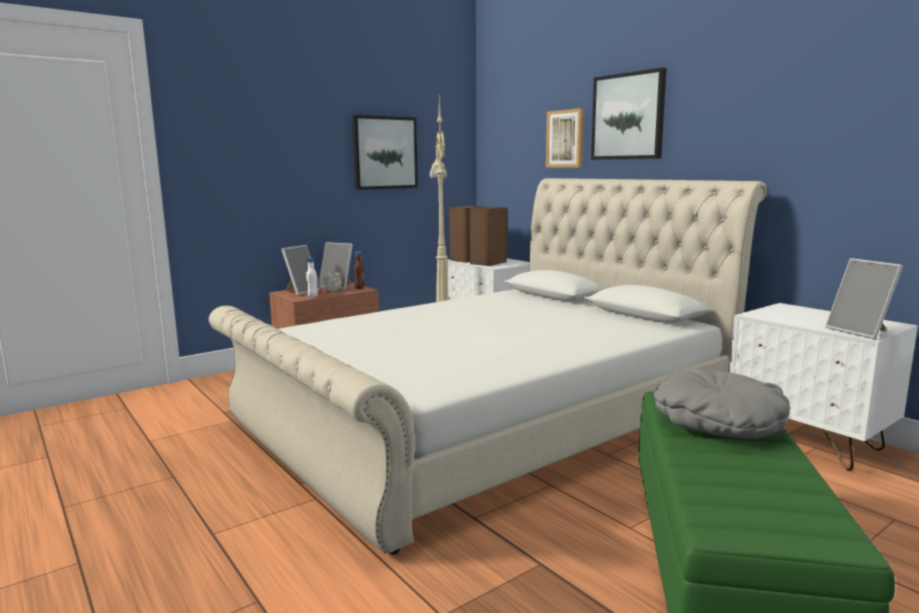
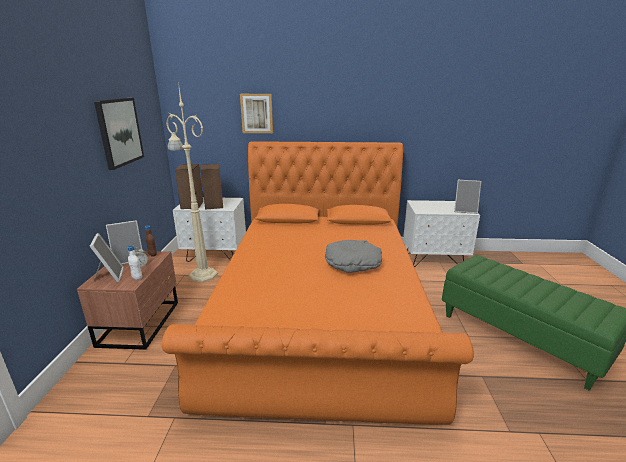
camera: 50 degrees left, 10 degrees up
(491, 416) = (320, 310): beige bed -> orange bed
(628, 116) = (308, 101): picture -> none
(720, 422) = (501, 274): grey pillow -> grey pillow (352, 263)

